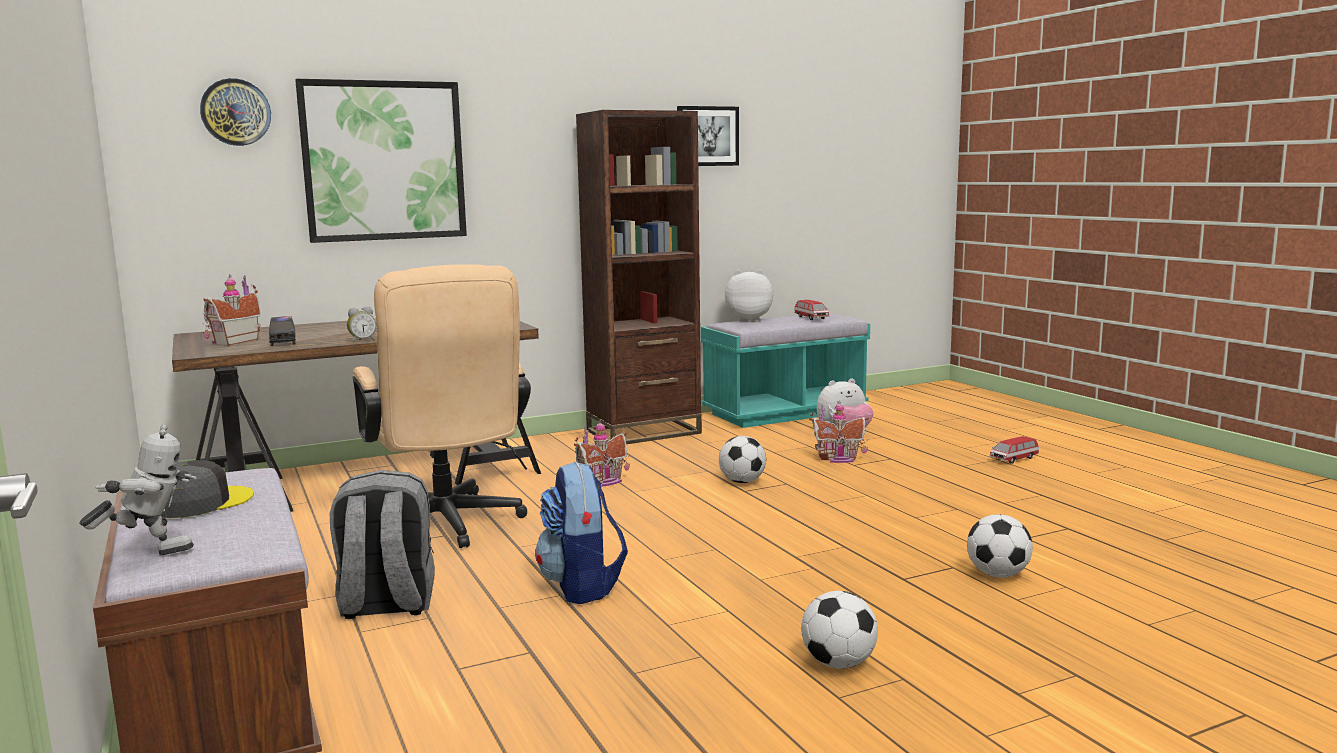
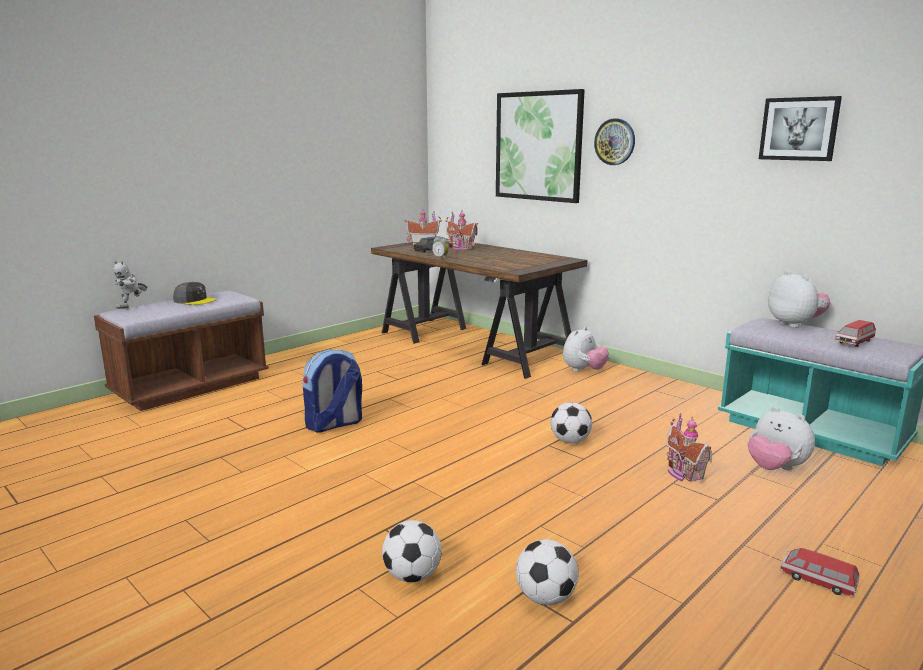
camera: 70 degrees right, 5 degrees up
(150, 552) = (132, 307): toy robot -> toy robot turned 60 degrees clockwise
(235, 112) = (474, 115): wall clock -> wall clock (615, 142)
(386, 604) = (298, 388): grey backpack -> none
(448, 526) = (411, 377): beige office chair -> none
(550, 448) = (583, 370): none -> plush toy
(604, 481) = (526, 398): toy house -> toy house (460, 248)
(644, 432) = (662, 389): brown bookcase -> none
(838, 664) = (231, 515): football -> football (545, 597)

